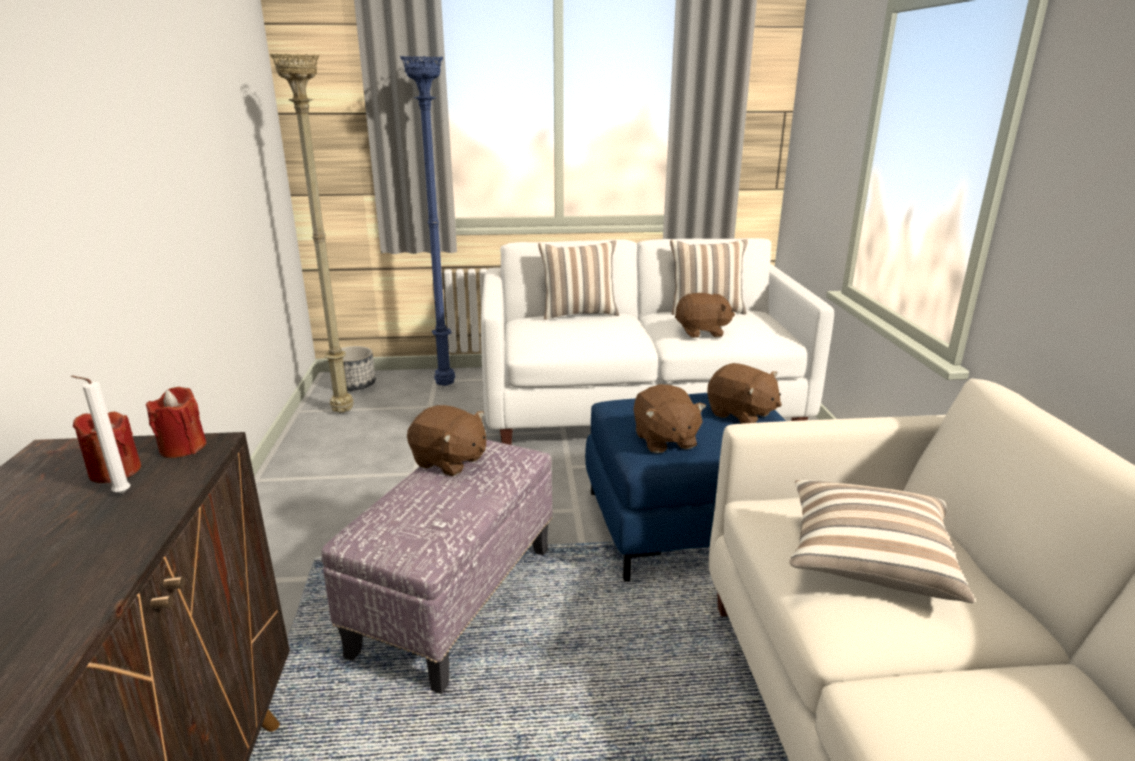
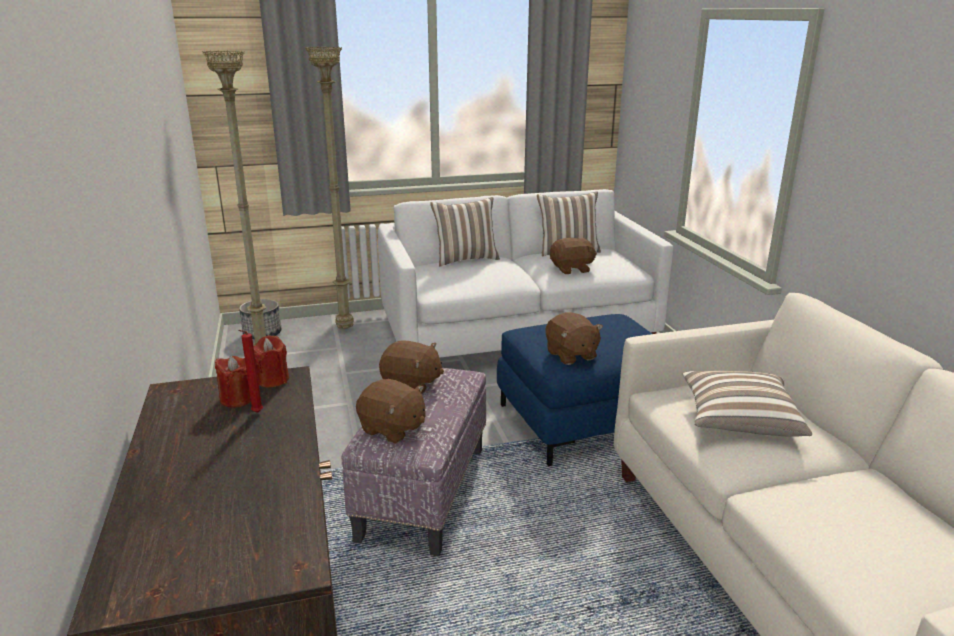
camera: 10 degrees left, 0 degrees up
(119, 494) = (256, 413): white candle -> red candle
(446, 385) = (346, 328): blue floor lamp -> beige floor lamp
(741, 414) = (620, 331): brown plush toy -> brown plush toy (392, 429)

